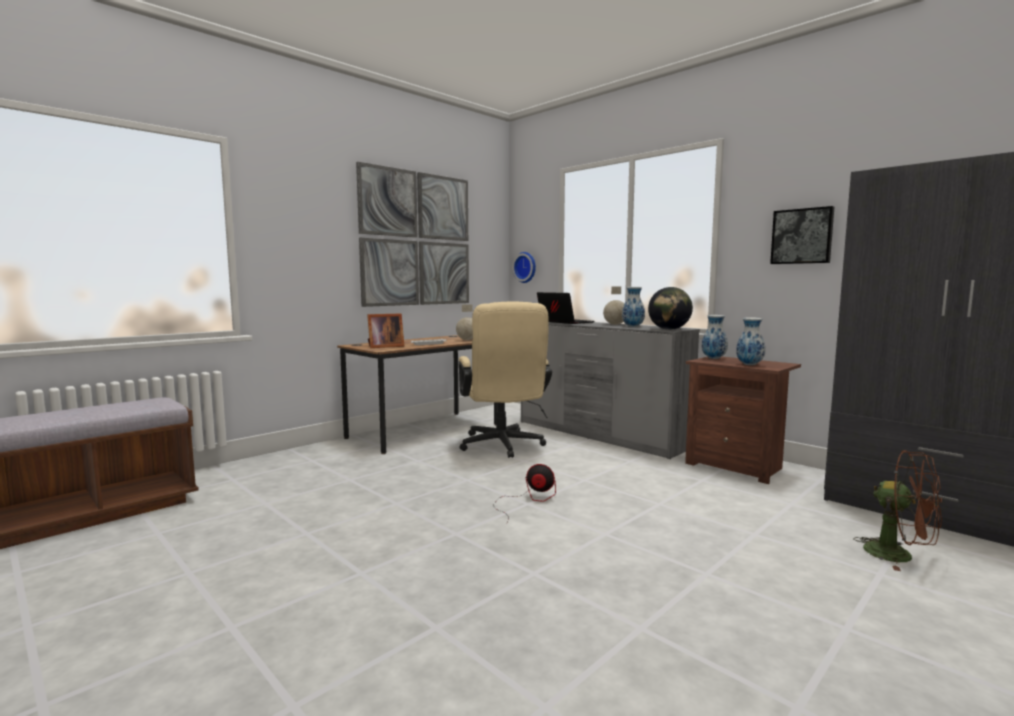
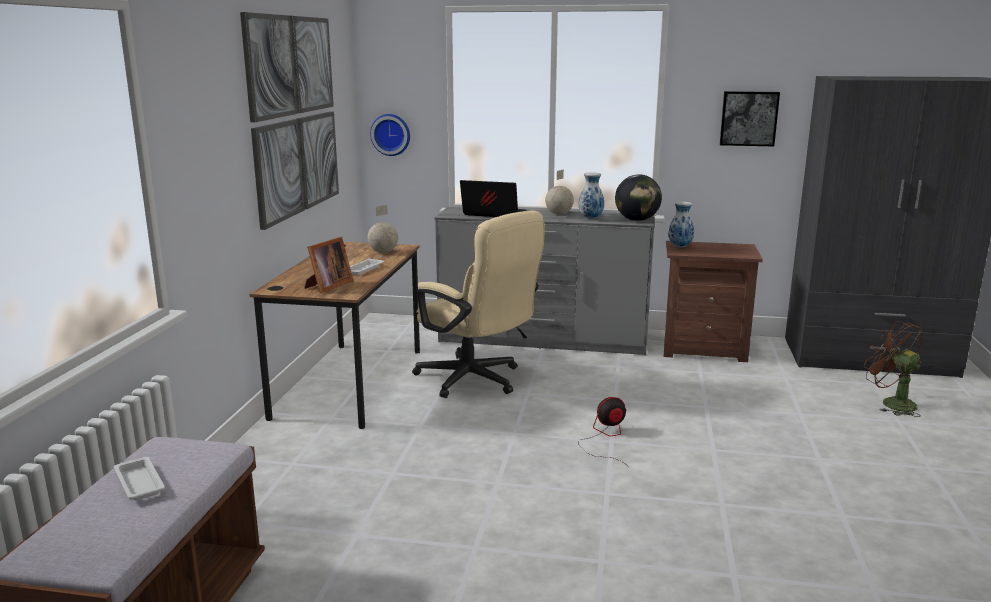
camera: 35 degrees left, 10 degrees up
(100, 407) = (139, 482): none -> white tray
(750, 365) = (726, 253): vase -> none
(899, 556) = (891, 403): brown fan -> brown fan turned 135 degrees counterclockwise

